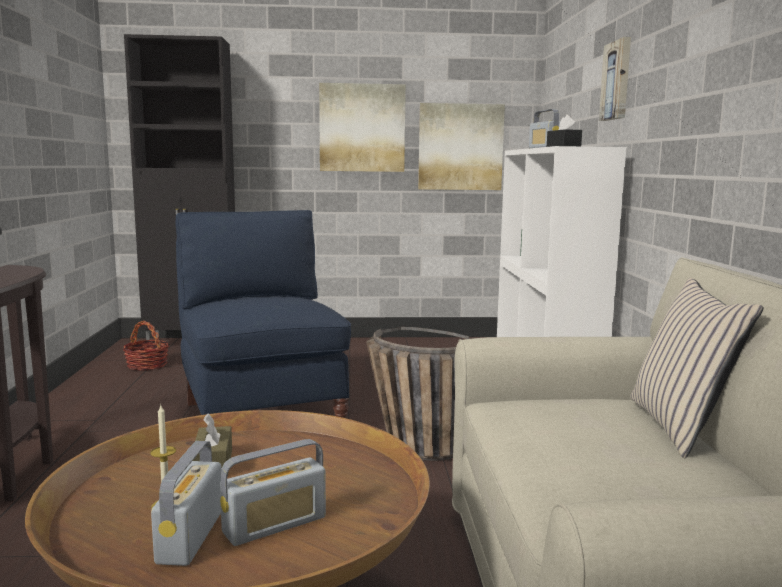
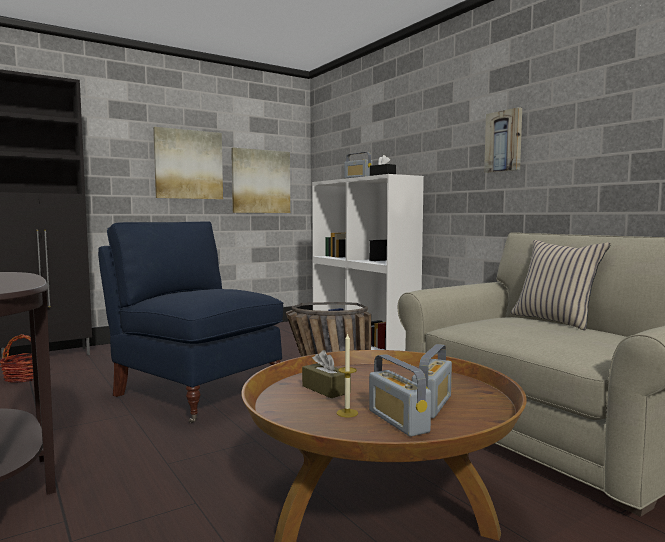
camera: 30 degrees left, 5 degrees down
(617, 80) = (403, 136): picture -> picture (504, 141)

